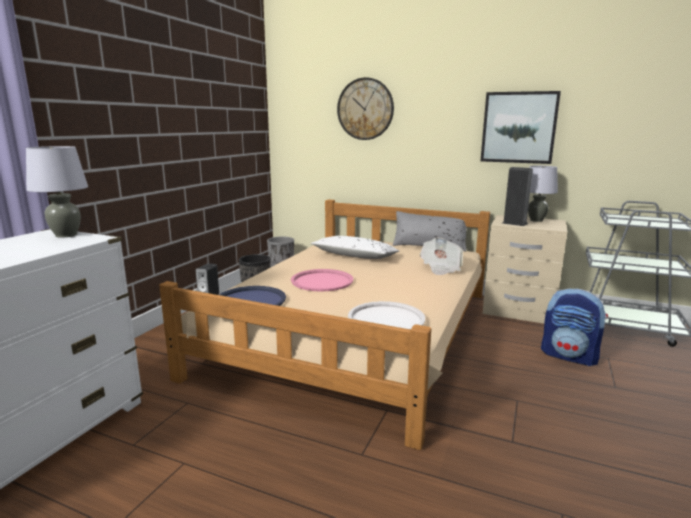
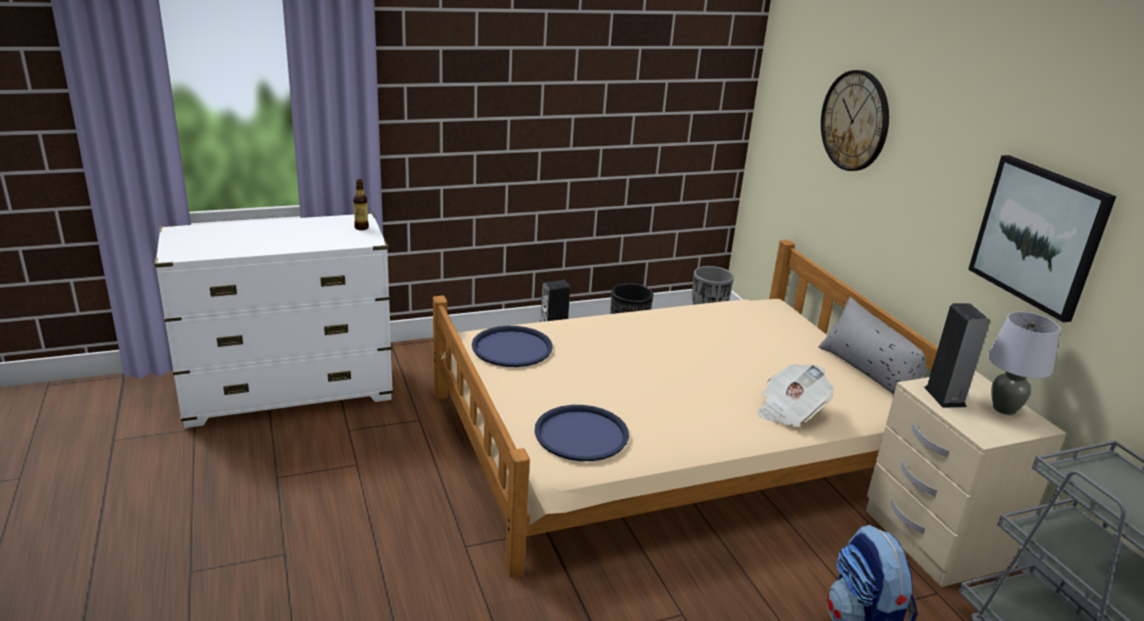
camera: 45 degrees right, 10 degrees up
(66, 235) = (361, 228): grey table lamp -> bottle
(322, 281) = (616, 358): pink tray -> none
(355, 256) = (723, 342): white pillow -> none
(386, 319) = (581, 434): white tray -> blue tray

